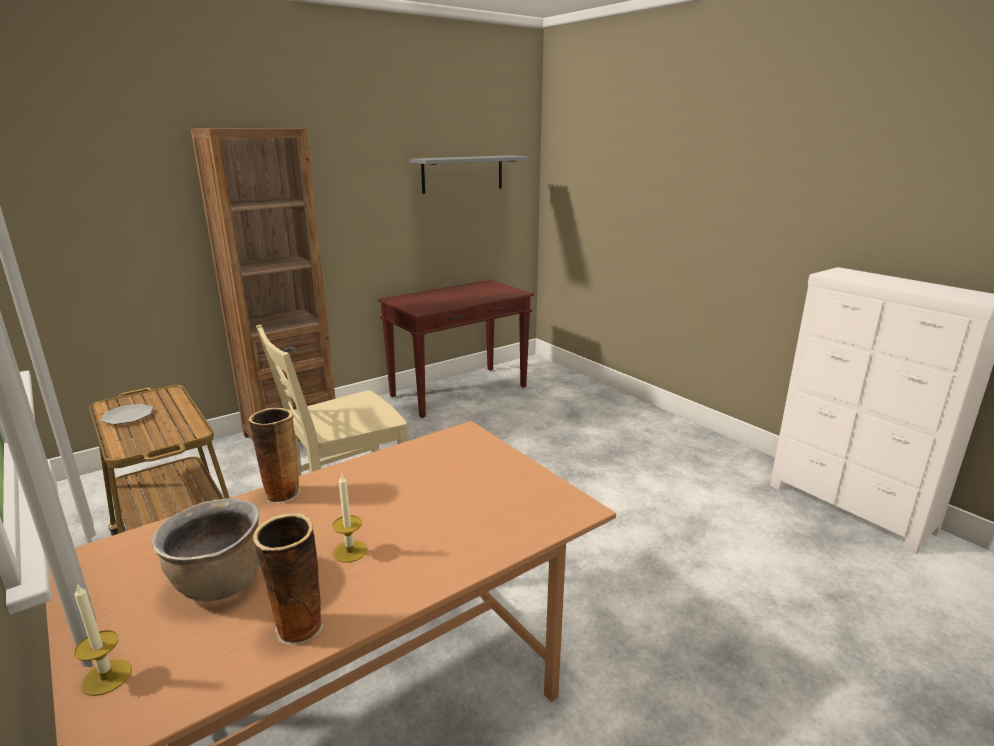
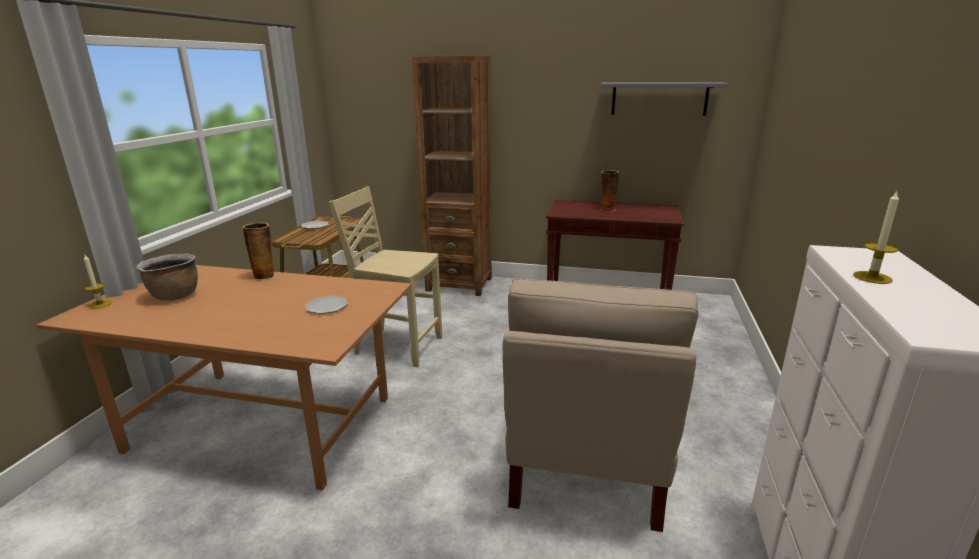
camera: 50 degrees right, 0 degrees up
(298, 629) = (148, 323): vase -> vase (607, 209)
(350, 551) = (222, 308): candle -> candle (872, 277)
(463, 479) = (327, 306): none -> plate
(668, 519) = (586, 462): none -> beige chair

